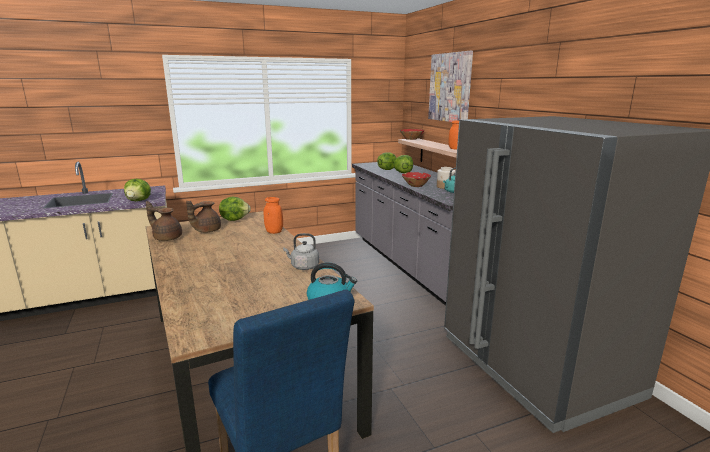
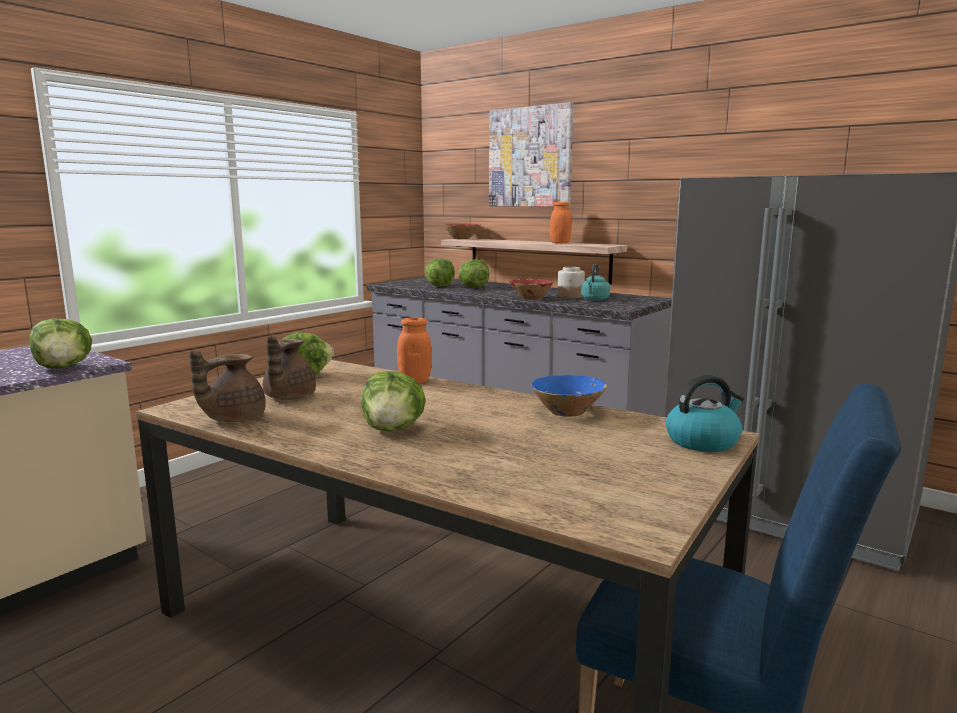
camera: 30 degrees left, 5 degrees down
(167, 238) = (233, 419): brown teapot -> brown teapot turned 45 degrees counterclockwise
(211, 258) = (393, 429): none -> lettuce
(303, 266) = (567, 412): grey kettle -> blue bowl

